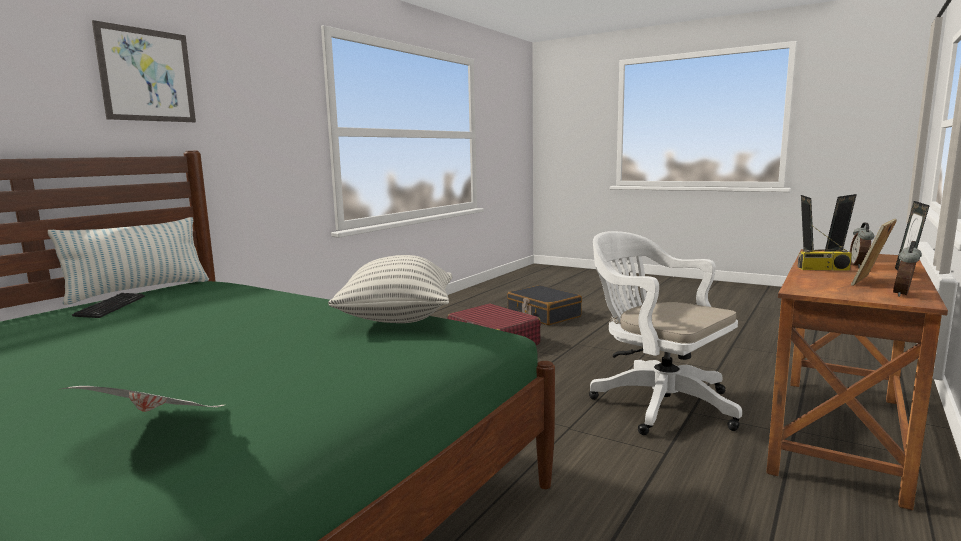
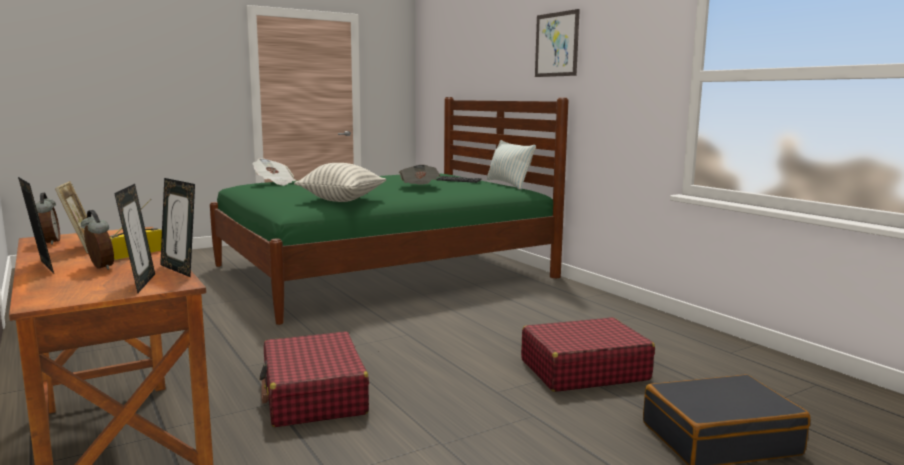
camera: 115 degrees right, 0 degrees up
(218, 309) = (419, 187): none -> newspaper
(657, 403) = (314, 395): white office chair -> red suitcase

